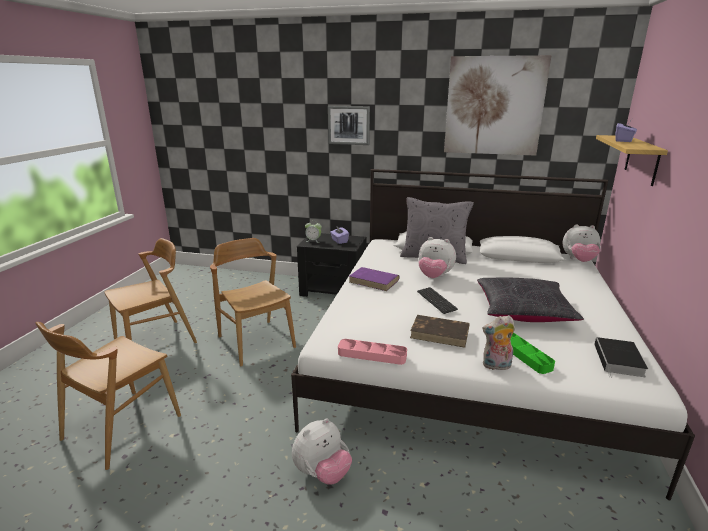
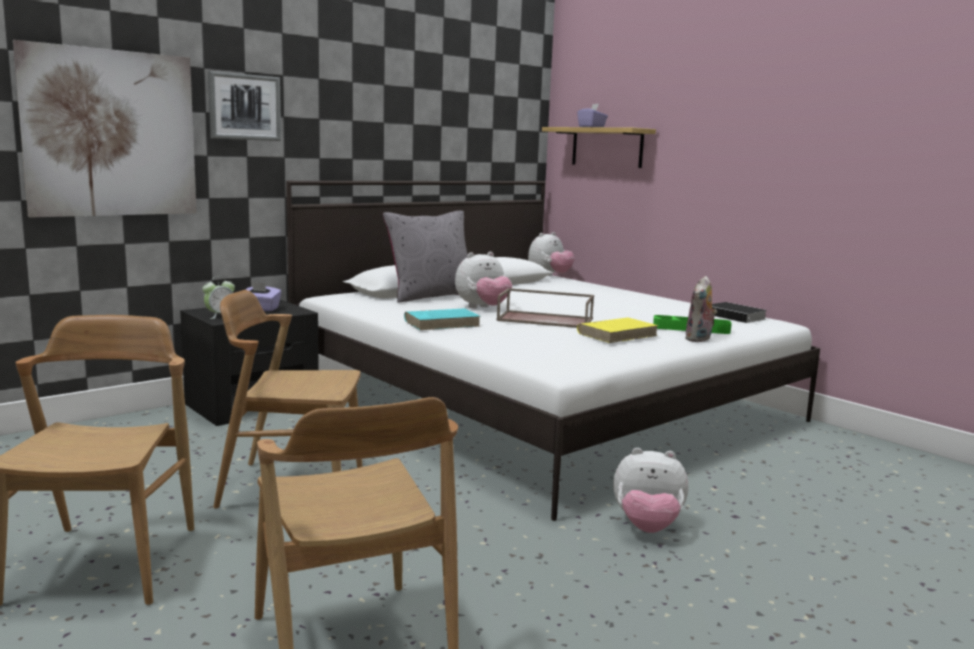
camera: 55 degrees left, 10 degrees down
(322, 473) = (647, 527): plush toy -> plush toy turned 105 degrees clockwise
(372, 355) = (619, 361): pink tray -> none
(374, 281) = (442, 323): purple book -> turquoise book
(436, 301) = (546, 319): keyboard -> brown tray
(440, 333) = (617, 334): brown book -> yellow book
(494, 106) = (434, 89): picture -> picture (111, 133)
(523, 311) = (616, 310): black pillow -> none

